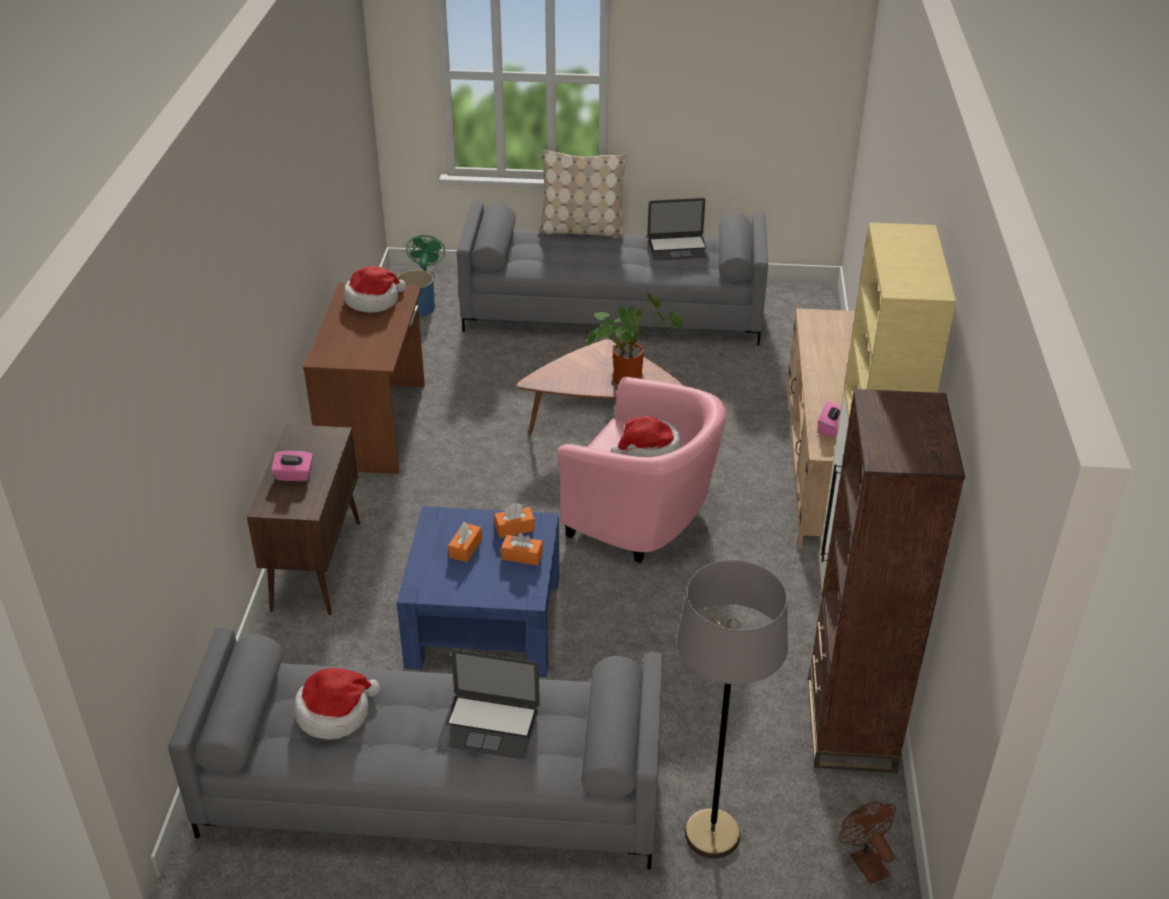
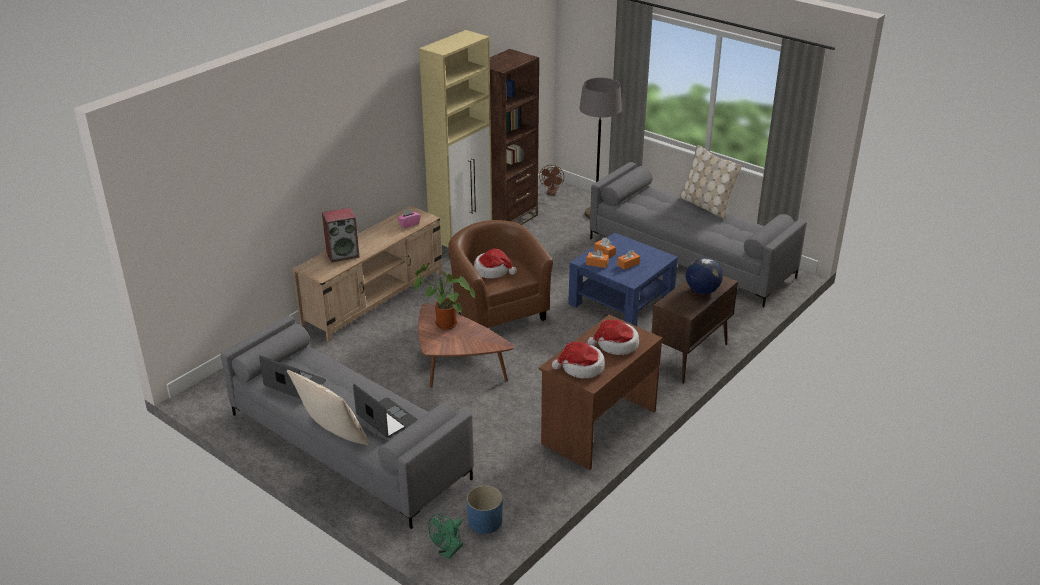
camera: 145 degrees left, 5 degrees down
(294, 476) = (702, 291): pink tissue box -> globe
(335, 712) = (729, 231): hat -> hat (616, 345)
(424, 779) = (706, 205): none -> beige pillow
(489, 726) = (670, 209): laptop -> laptop (386, 418)
(644, 520) = (498, 311): pink armchair -> brown armchair
(835, 350) = (343, 254): none -> speaker

